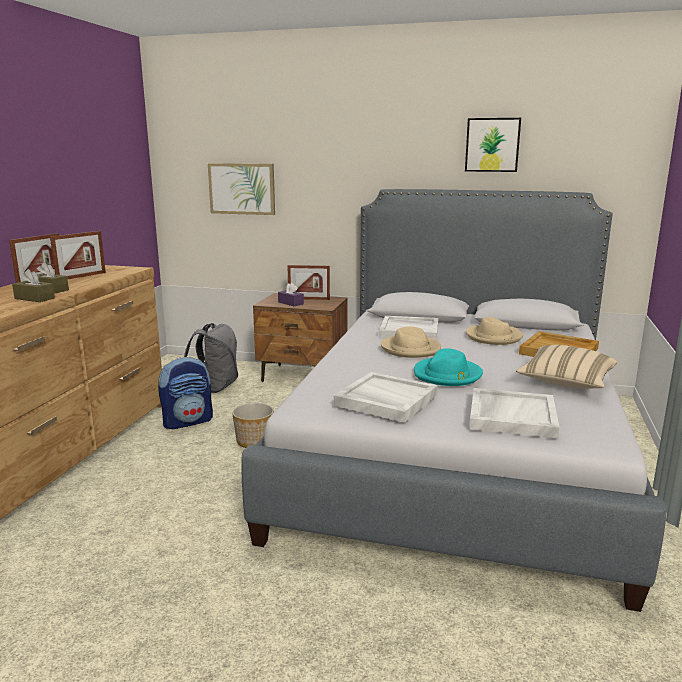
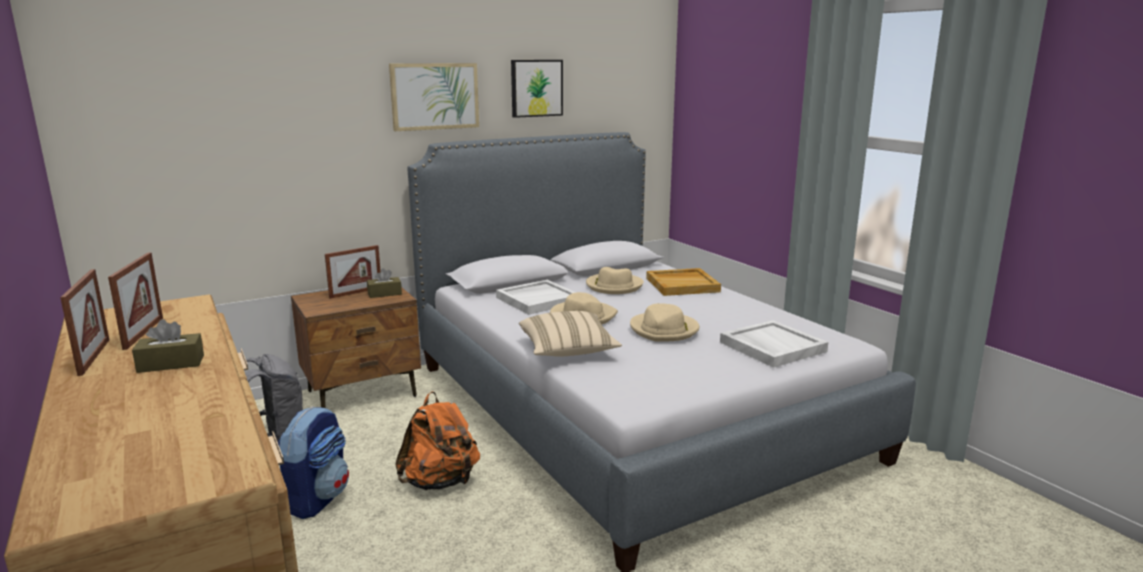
camera: 45 degrees left, 0 degrees up
(34, 298) = (195, 381): brown tissue box -> brown tissue box (384, 293)
(242, 188) = (225, 158): picture -> picture (434, 96)
(255, 441) = (440, 482): planter -> orange backpack
(290, 303) = (347, 302): purple tissue box -> none
(385, 400) = (678, 368): white tray -> none
(447, 375) = (664, 330): turquoise hat -> beige hat
(565, 383) = (740, 309): beige pillow -> beige pillow (568, 351)

